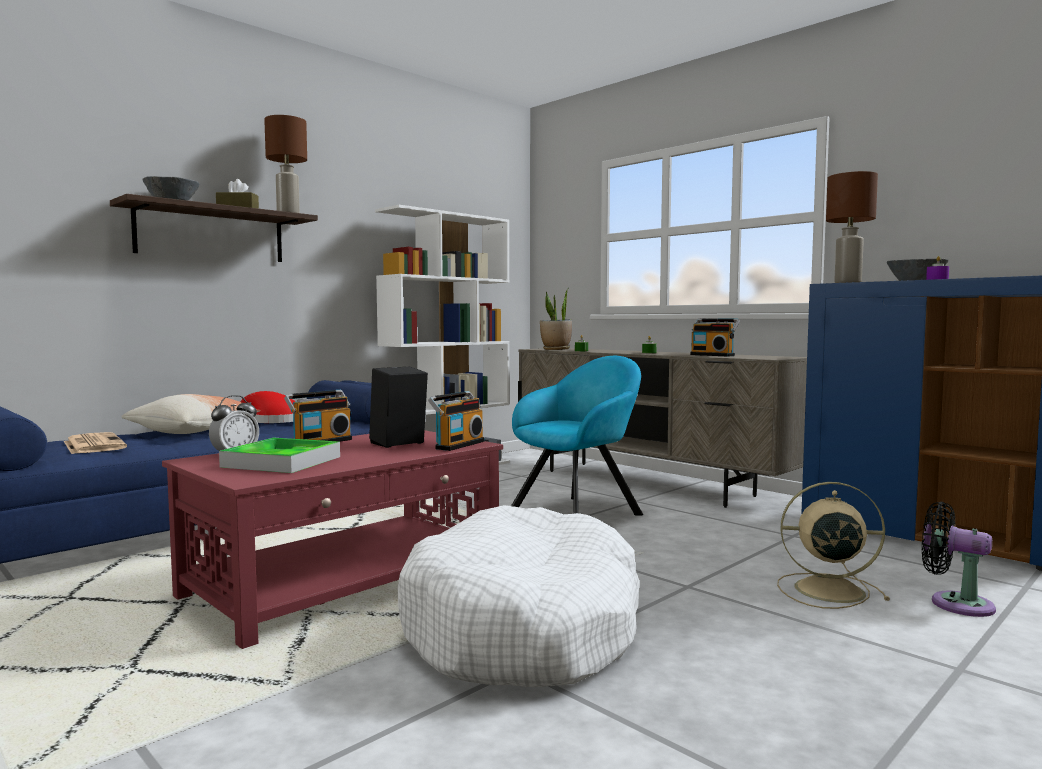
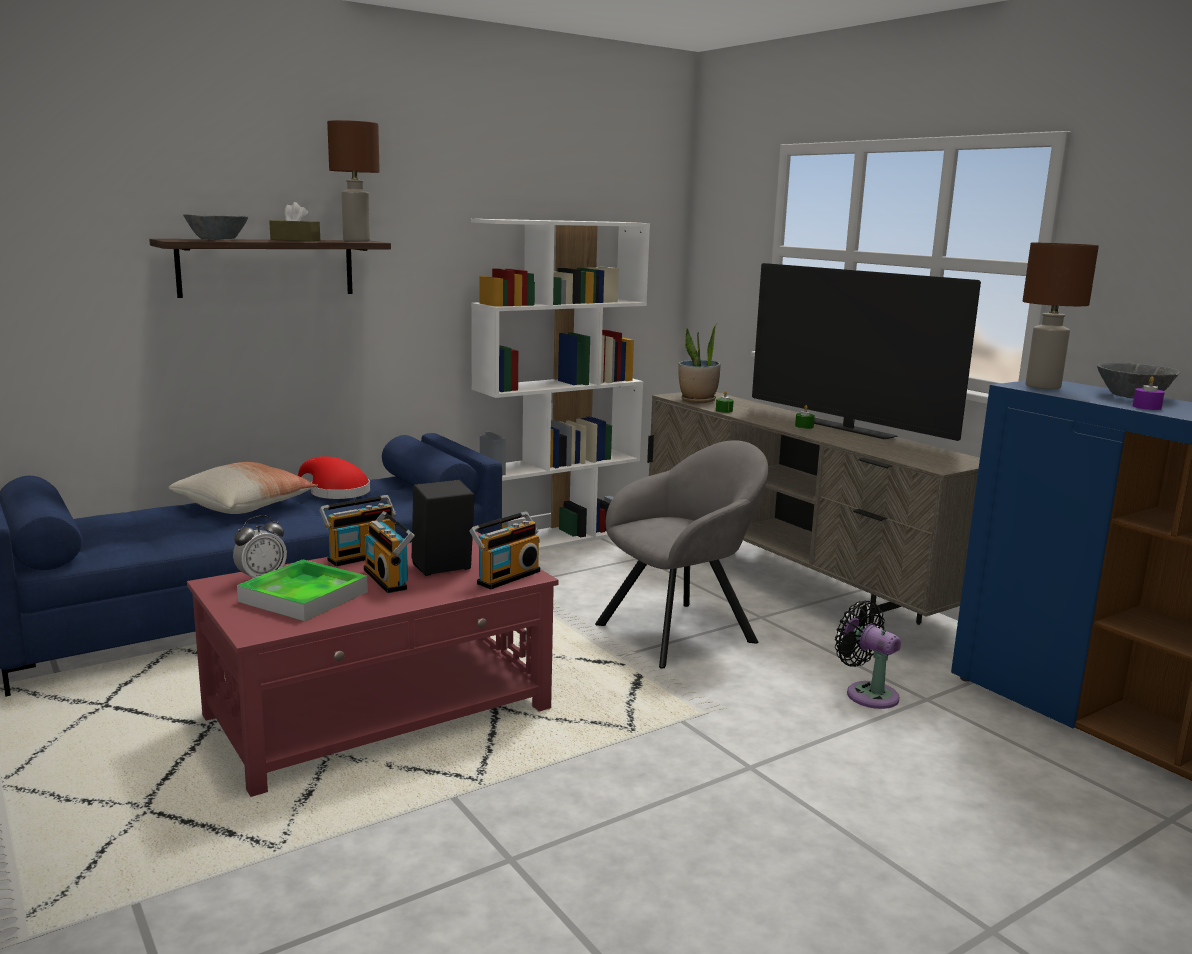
camera: 10 degrees right, 10 degrees up
(93, 445) = (134, 529): newspaper -> none
(524, 627) = (540, 805): white dog bed -> none
(580, 512) = (682, 631): turquoise armchair -> grey armchair
(681, 352) = (847, 429): none -> television
(713, 355) = (877, 445): radio -> radio (388, 579)
(826, 590) = (911, 793): beige fan -> none
(955, 603) = (1057, 834): black fan -> black fan (867, 693)

